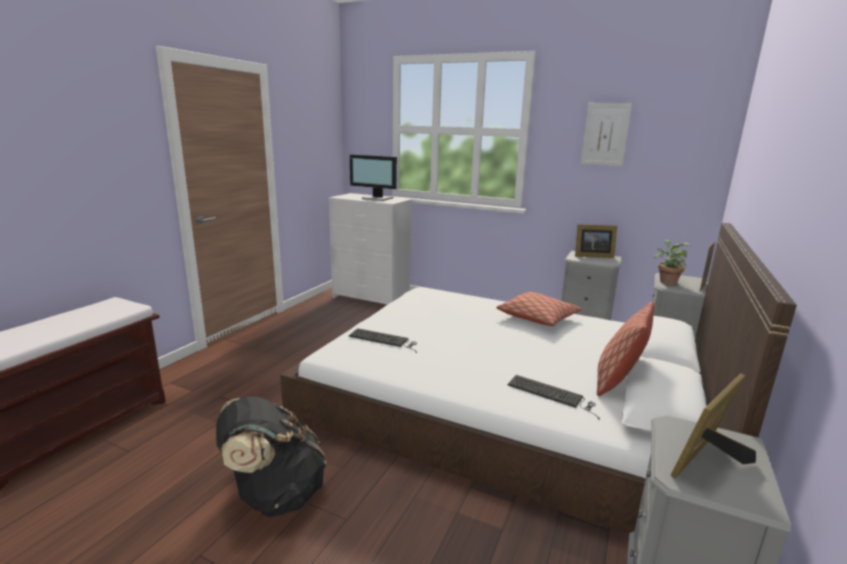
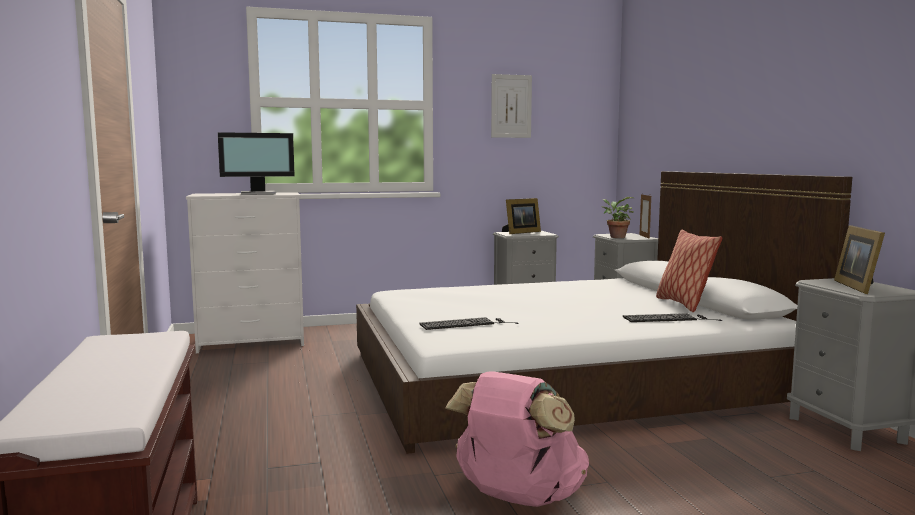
camera: 40 degrees left, 10 degrees down
(275, 495) = (517, 498): black backpack -> pink backpack
(538, 318) = (544, 287): pillow -> none

